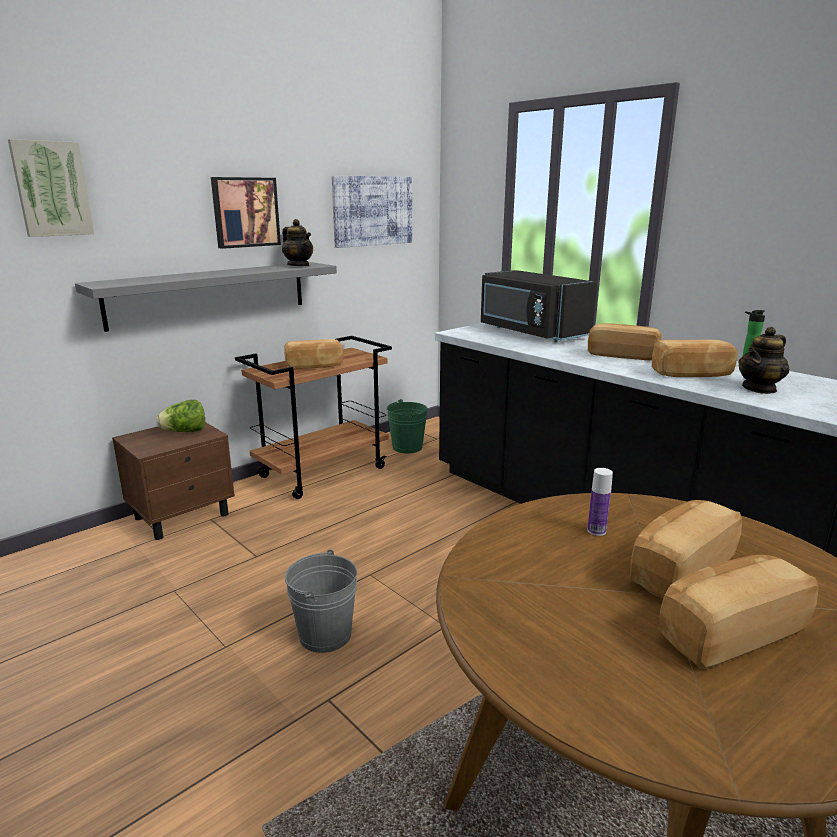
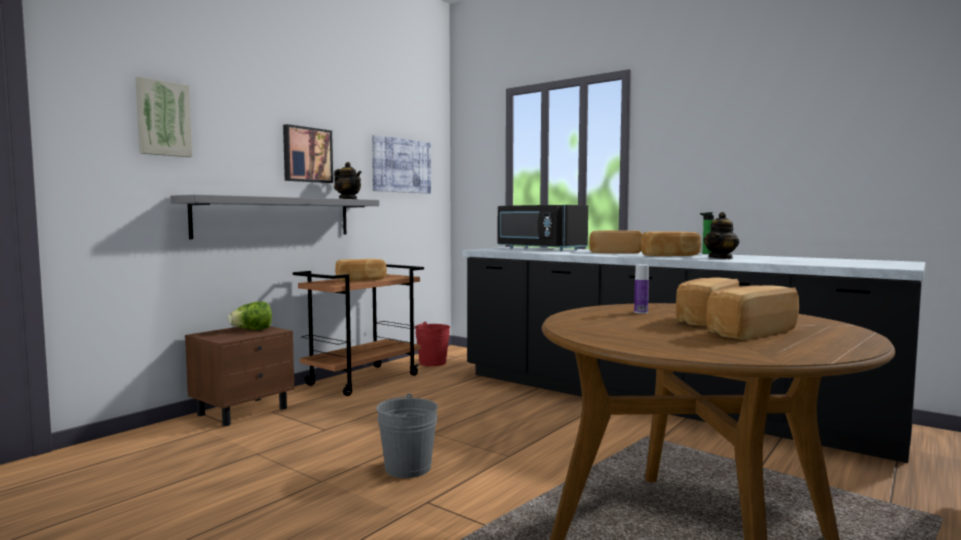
camera: 10 degrees left, 15 degrees down
(407, 447) = (432, 363): green bucket -> red bucket

